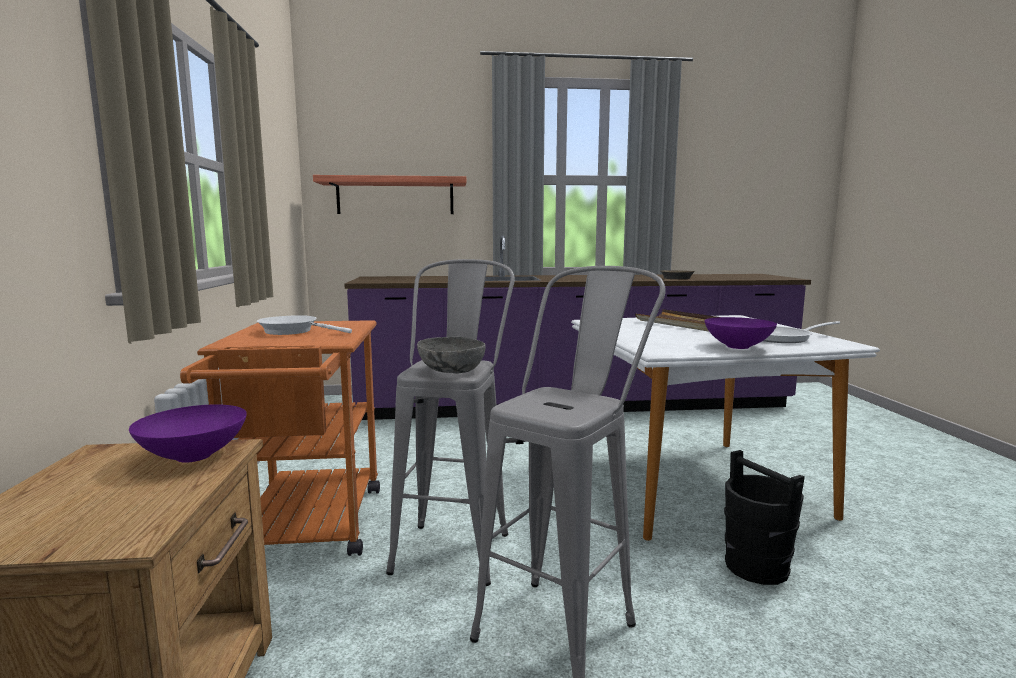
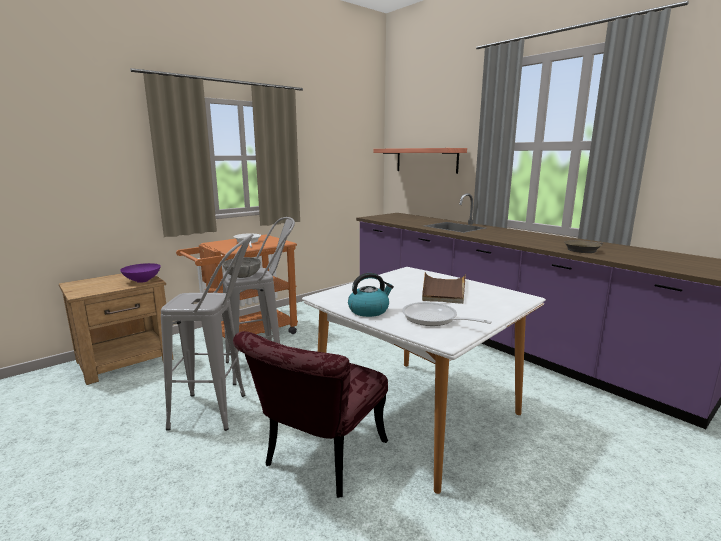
camera: 55 degrees right, 5 degrees up
(736, 347) = (369, 310): purple bowl -> kettle
(757, 567) = (319, 461): black bucket -> red chair

